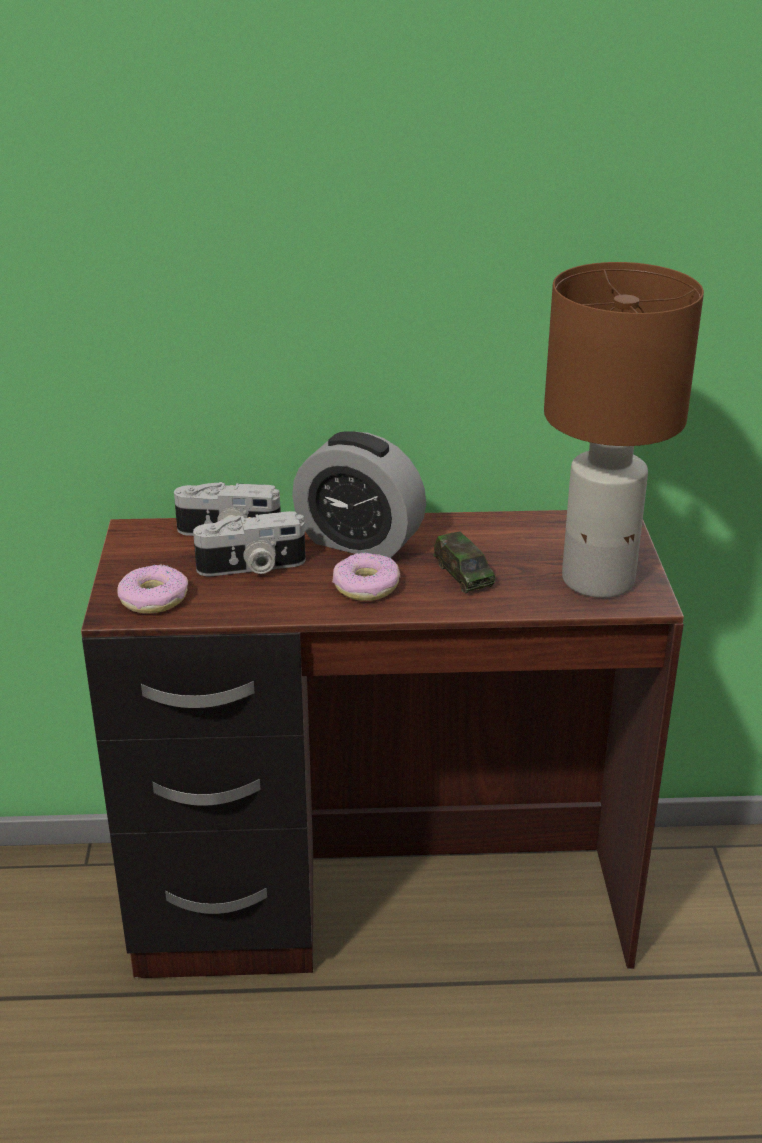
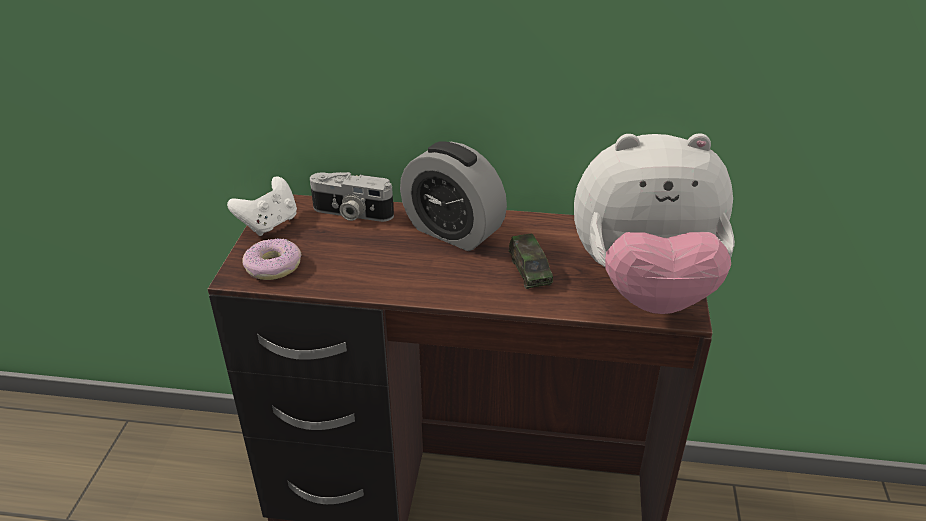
camera: 10 degrees right, 5 degrees up
(129, 554) = (269, 224): none -> white game controller
(252, 568) = (360, 246): camera -> none
(366, 586) = (446, 273): donut -> none
(599, 579) = (644, 287): brown table lamp -> plush toy

